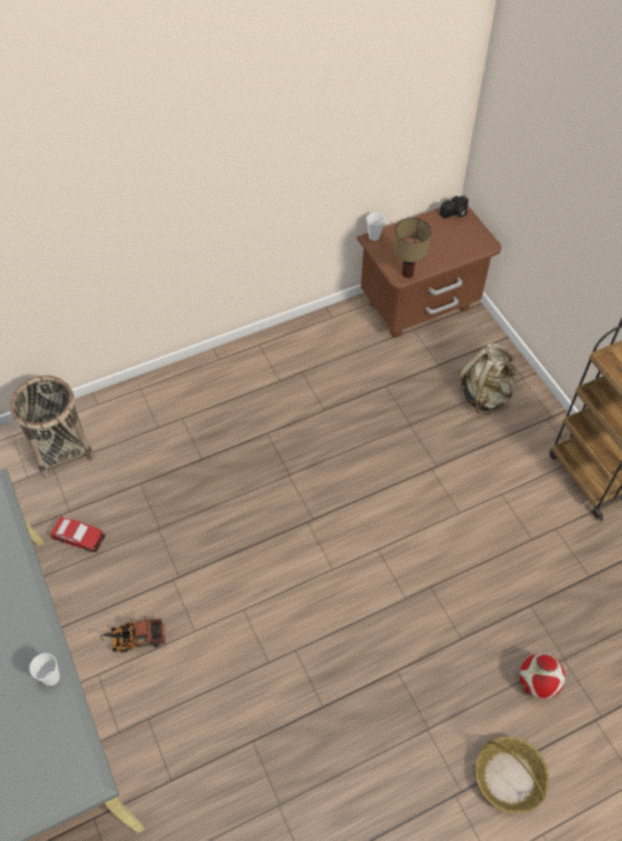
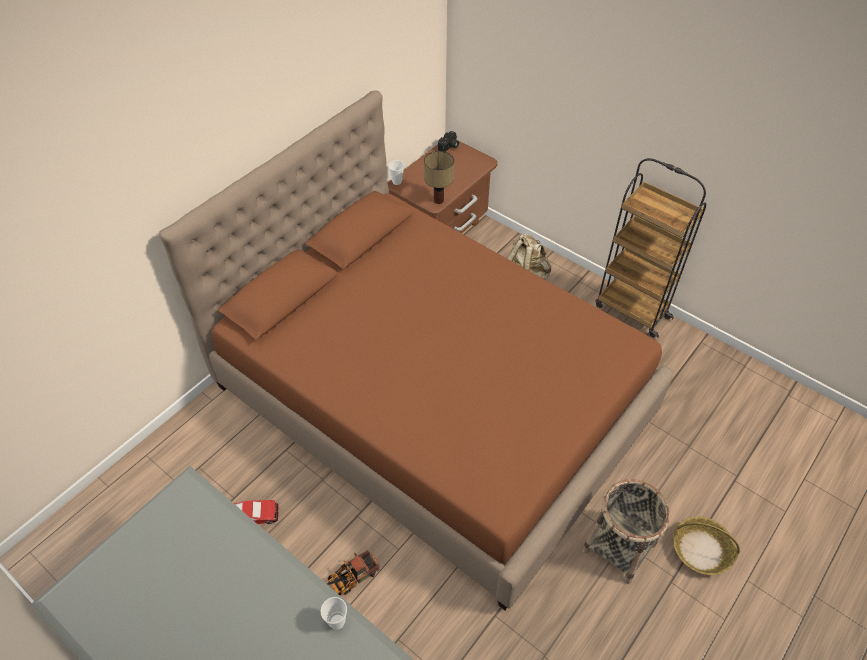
camera: 25 degrees left, 5 degrees down
(61, 448) = (198, 448): basket -> basket (619, 547)
(310, 490) = (432, 399): none -> brown bed
(537, 683) = (681, 472): football -> none

